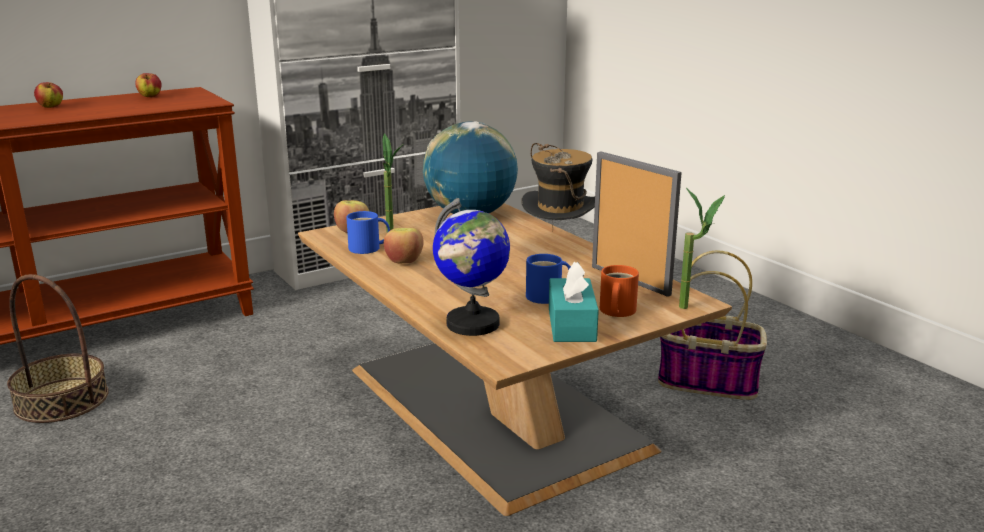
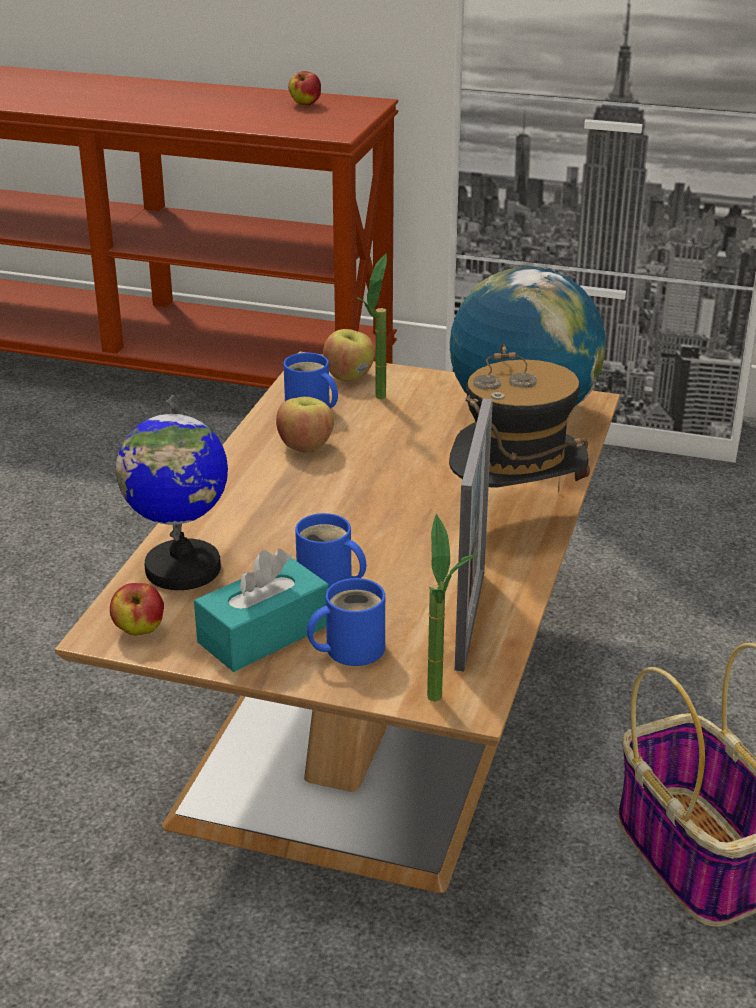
camera: 50 degrees right, 10 degrees up
(51, 107) = (188, 95): apple -> apple (139, 630)
(61, 400) = (63, 447): basket -> none
(615, 311) = (349, 648): orange mug -> blue mug

